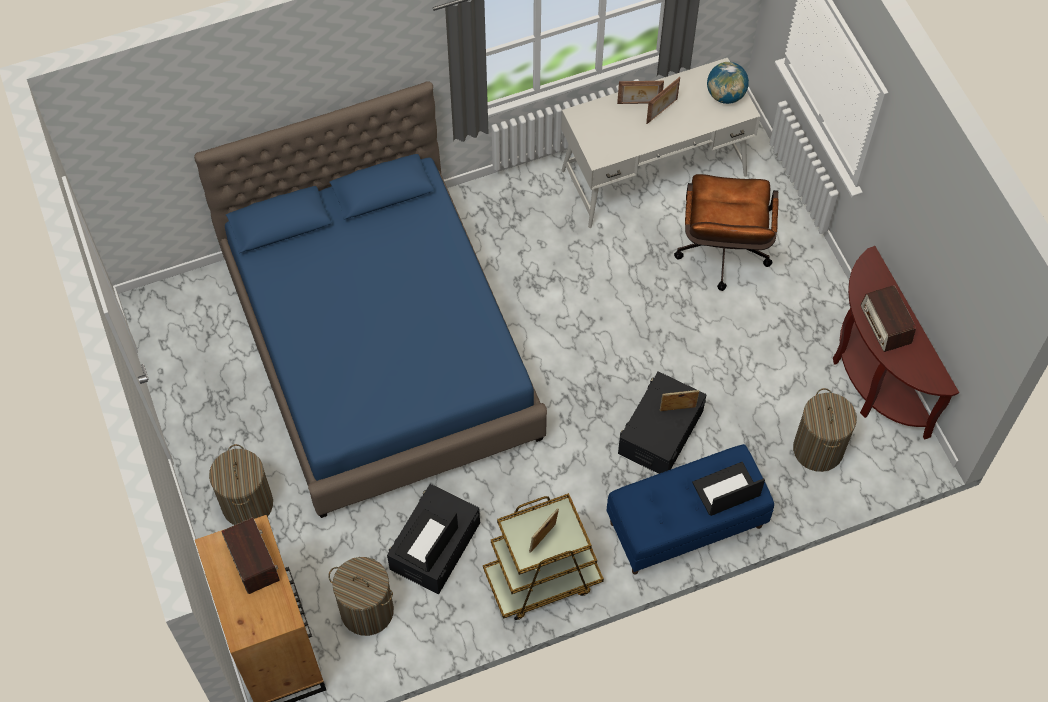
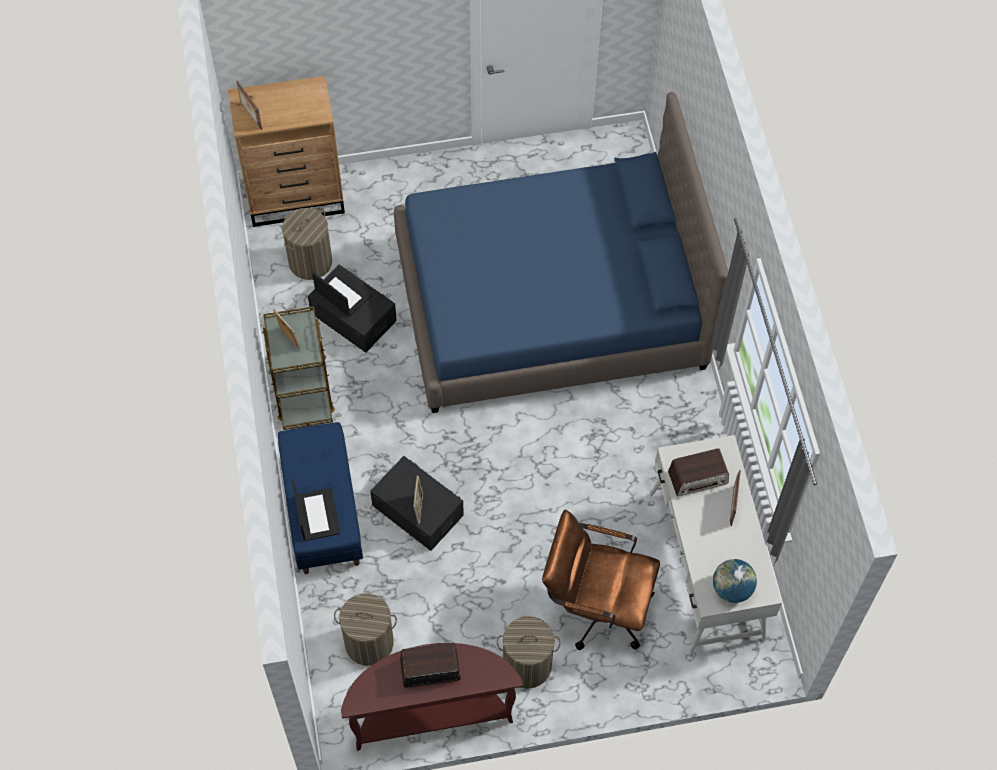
camera: 100 degrees right, 0 degrees up
(247, 504) = (424, 191): laundry basket -> laundry basket (527, 665)
(252, 560) = (297, 109): radio -> radio (698, 478)
(662, 111) = (719, 524): picture frame -> picture frame (250, 116)

